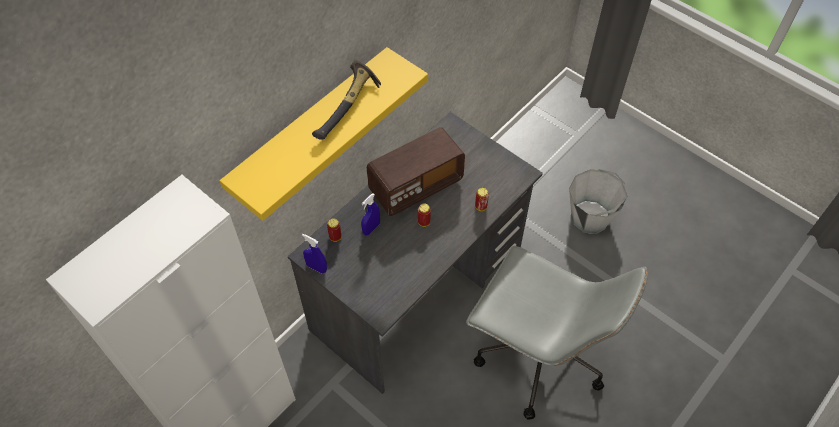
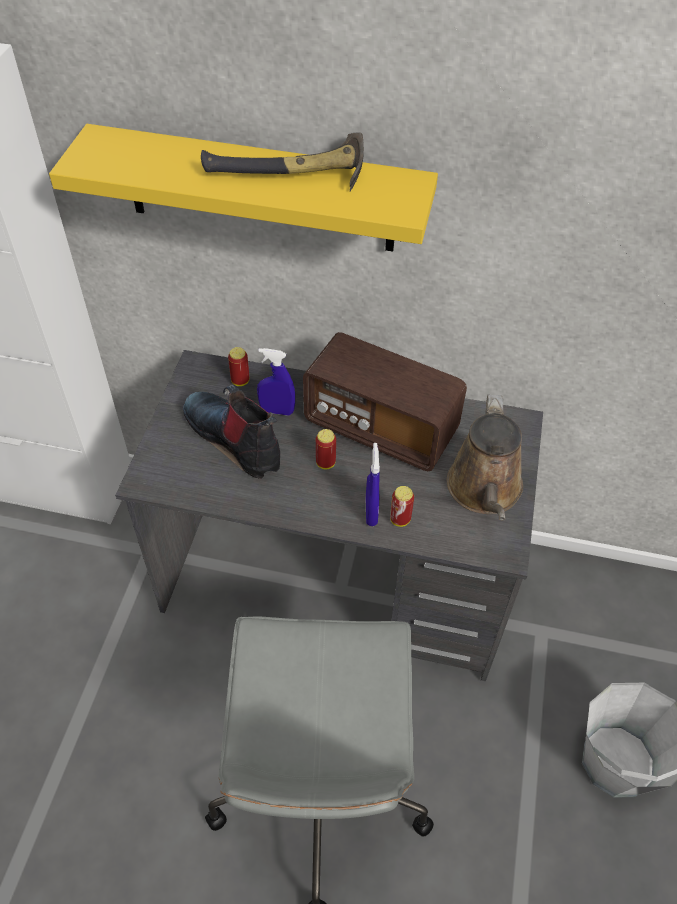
camera: 60 degrees right, 5 degrees down
(316, 267) = (182, 383): blue spray bottle -> blue spray bottle (371, 512)
(379, 258) = (235, 439): none -> boot
(485, 162) = (484, 491): none -> brown watering can

